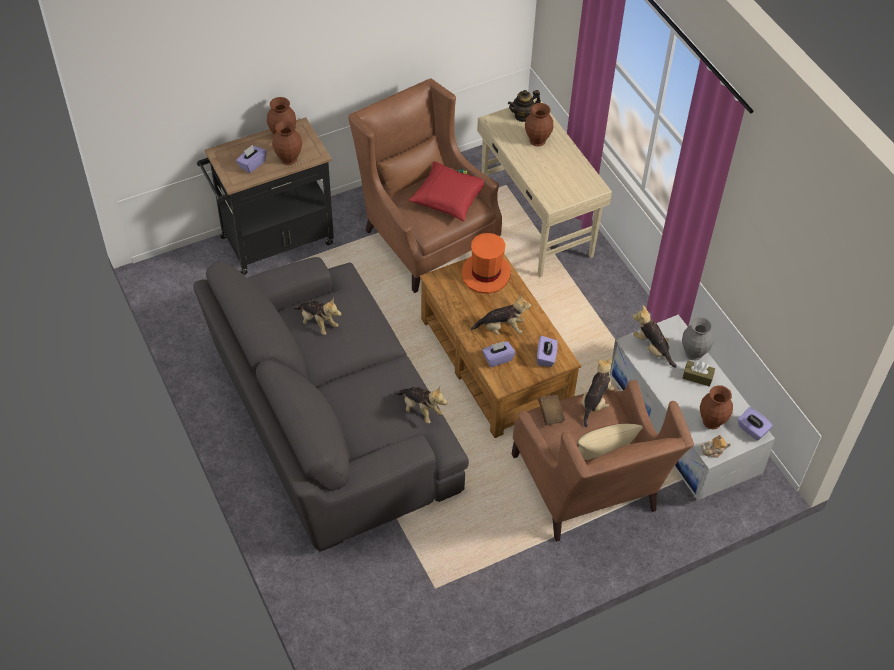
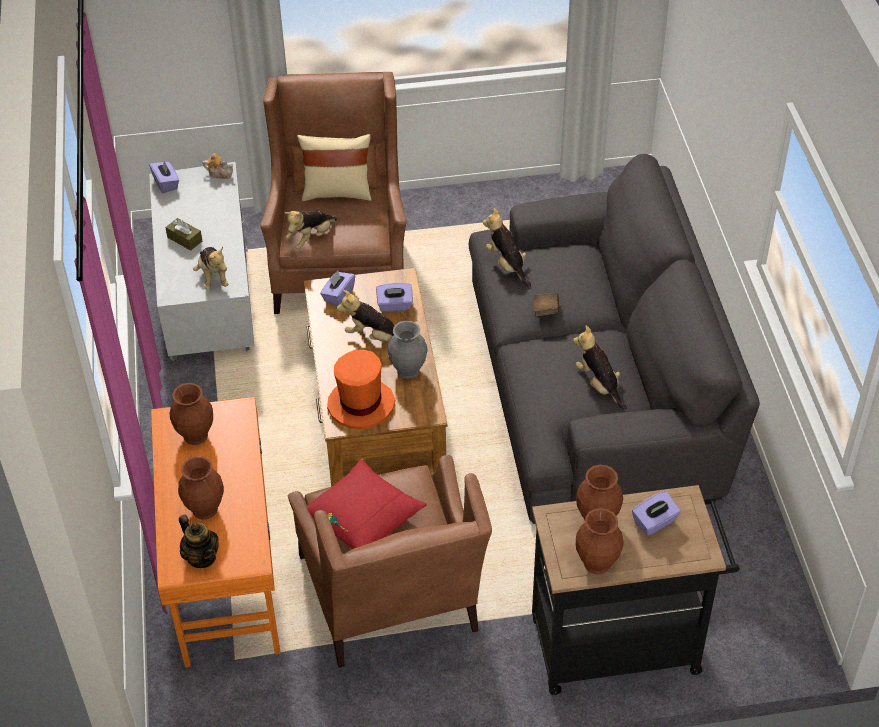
camera: 160 degrees left, 5 degrees down
(523, 116) = (201, 557): teapot -> teapot turned 60 degrees clockwise
(536, 225) = (226, 579): beige console table -> orange console table
(550, 414) = (366, 236): brown book -> brown book (546, 311)
(693, 353) = (171, 263): grey vase -> grey vase (408, 370)
(712, 422) = (201, 197): brown vase -> brown vase (195, 435)

